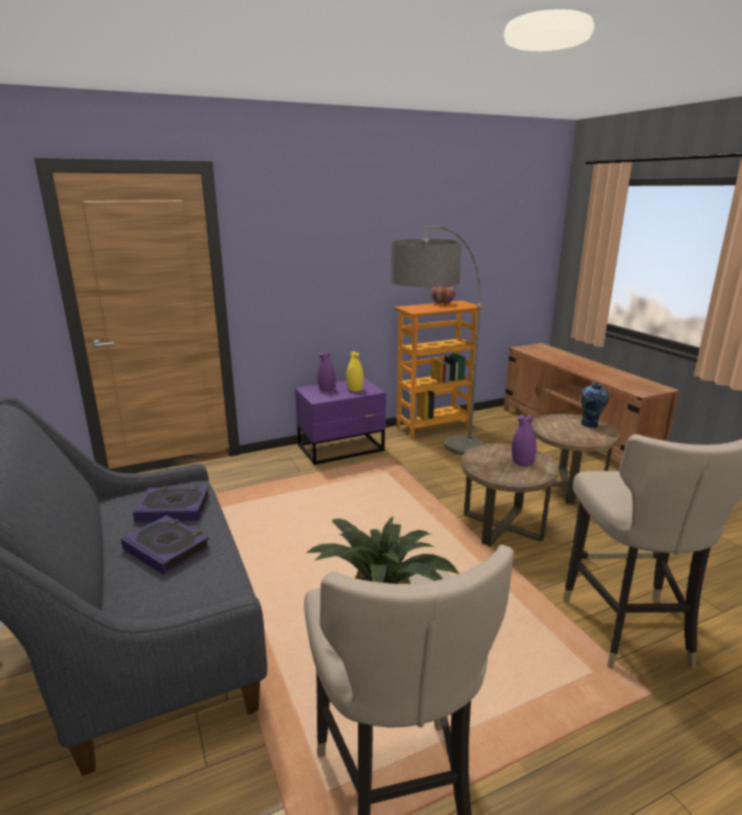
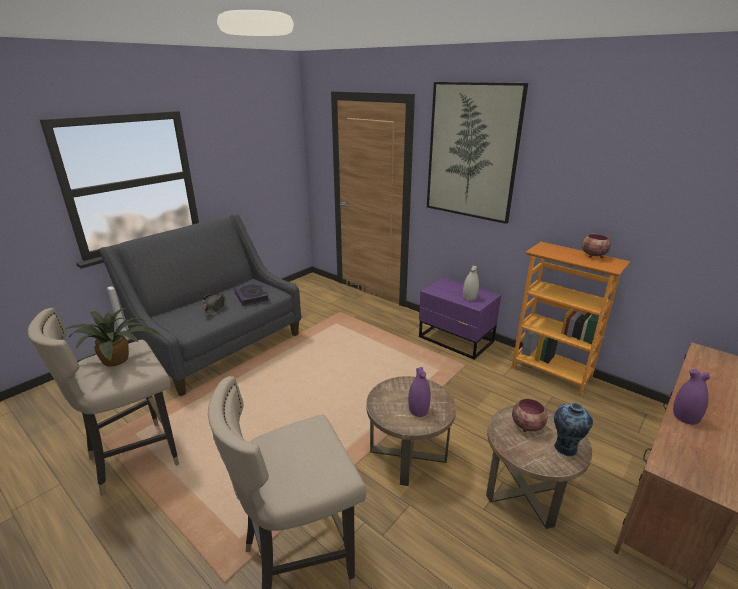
camera: 65 degrees right, 5 degrees up
(167, 549) = (215, 307): book -> black hat
(306, 228) = (472, 152): none -> picture
(326, 389) = (455, 288): purple vase -> purple vase (685, 417)
(355, 389) = (469, 297): yellow vase -> white vase
(434, 461) = (484, 390): floor lamp -> none
(560, 428) = (528, 426): none -> bowl

